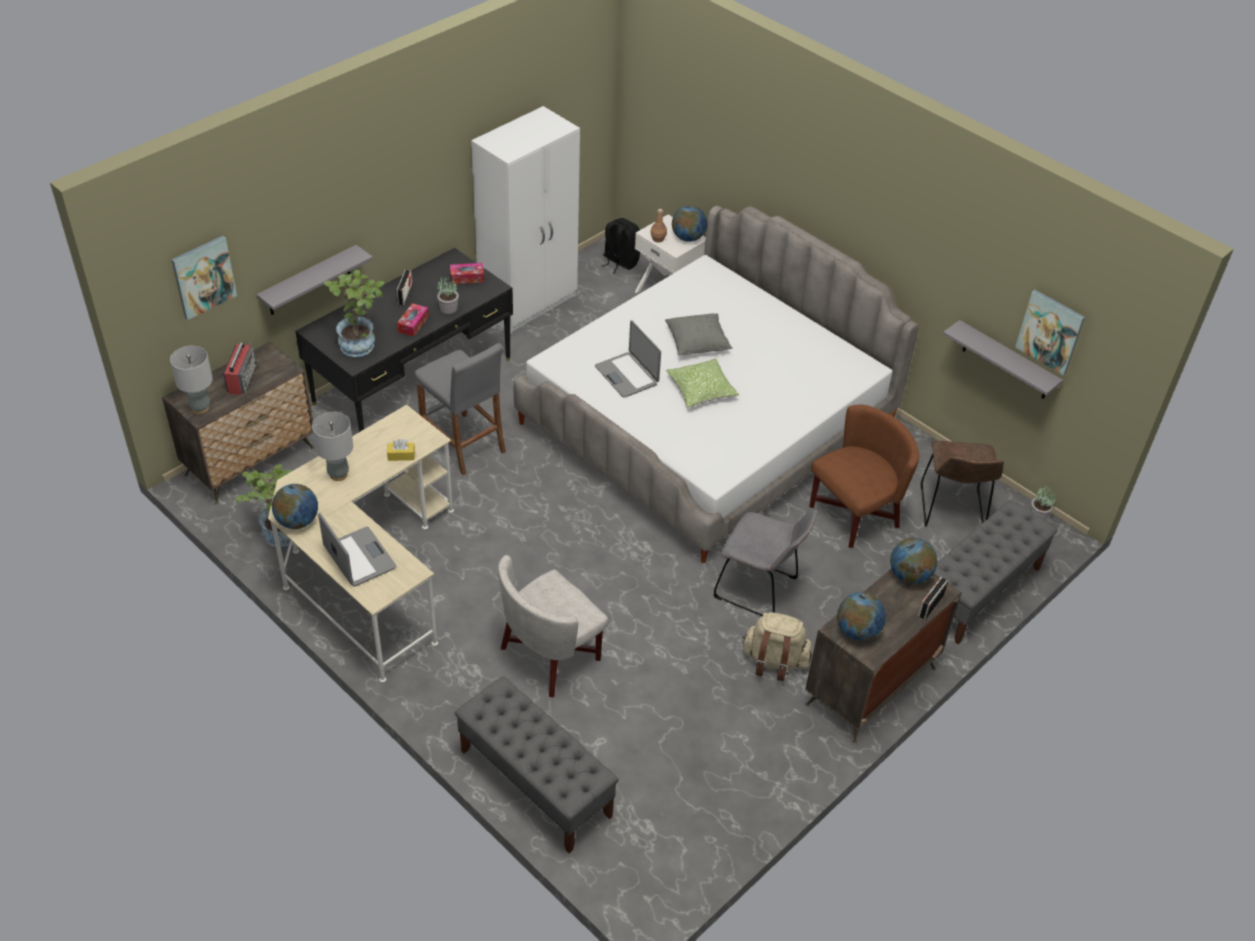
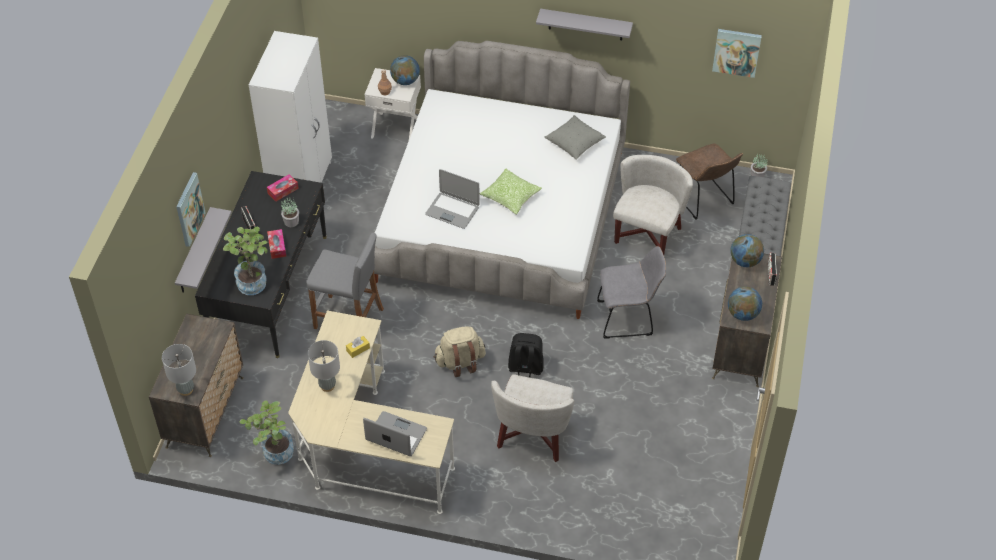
camera: 30 degrees left, 5 degrees up
(203, 276) = (151, 289): picture -> picture (189, 209)
(242, 378) = (194, 352): radio -> none
(297, 521) = (331, 433): globe -> none
(535, 783) = (592, 521): grey bench -> none
(620, 262) = (340, 118): black backpack -> black backpack (525, 369)
(697, 343) = (479, 162): grey pillow -> grey pillow (574, 144)
(774, 661) = (673, 361): beige backpack -> beige backpack (460, 362)
(854, 515) = (647, 234): brown armchair -> white armchair
(1006, 361) = (705, 82): grey shelf -> grey shelf (585, 24)

